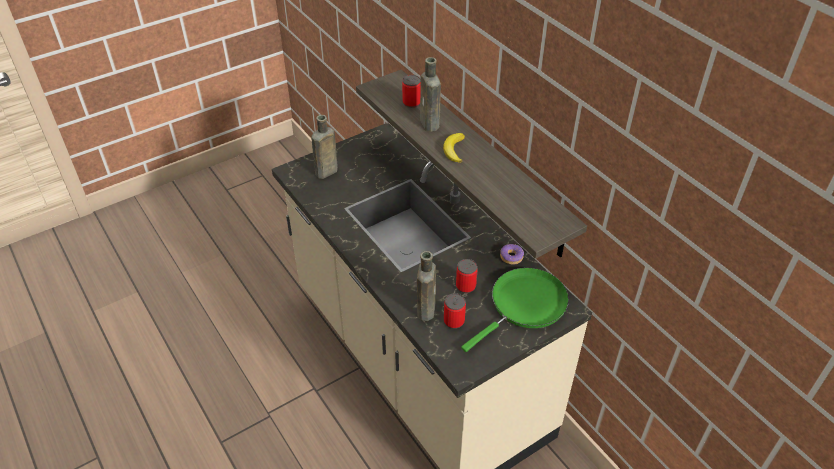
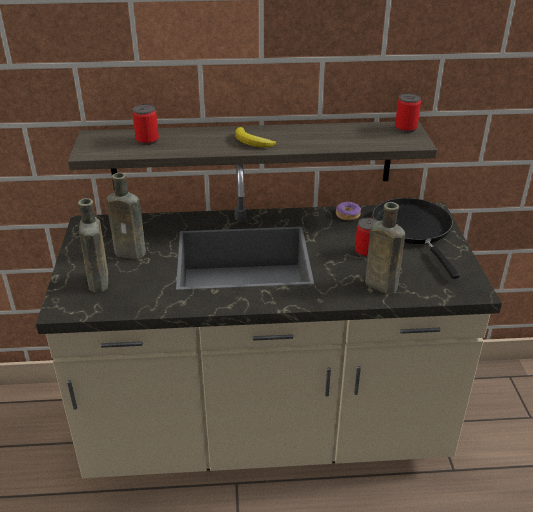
camera: 60 degrees left, 10 degrees down
(430, 125) = (197, 141): brown bottle -> brown bottle (132, 253)
(454, 321) = (408, 274): can -> can (405, 128)
(524, 305) = (414, 229): green frying pan -> black frying pan

